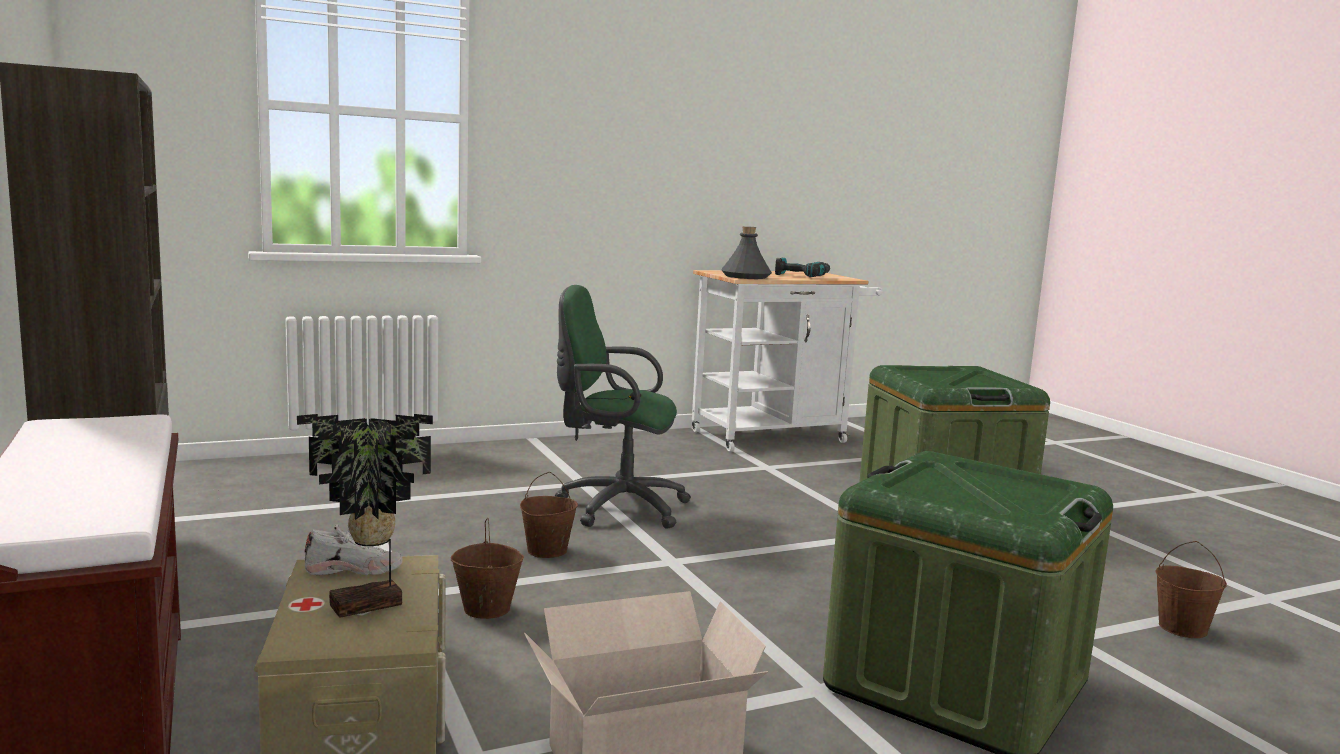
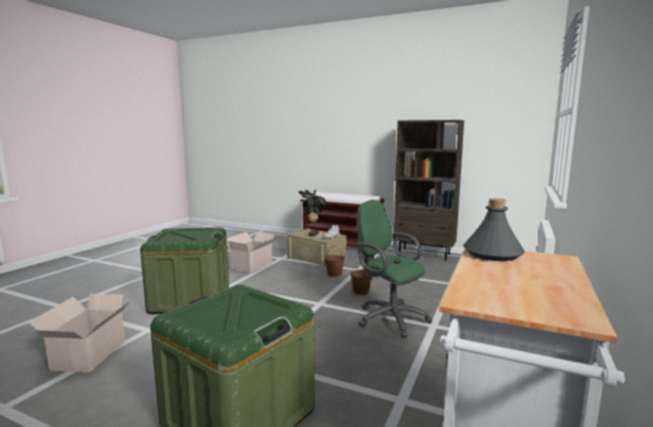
camera: 140 degrees right, 0 degrees up
(615, 507) = (388, 318): green office chair -> green office chair turned 105 degrees counterclockwise
(802, 276) = (504, 283): power drill -> none
(1182, 628) = (87, 355): brown bucket -> cardboard box

